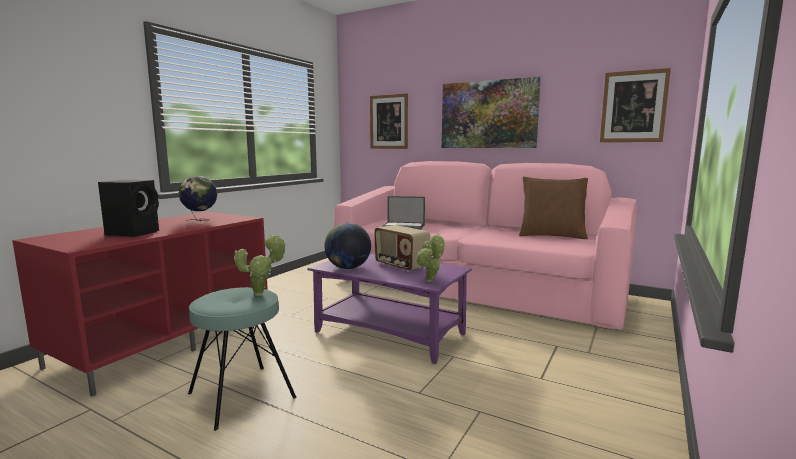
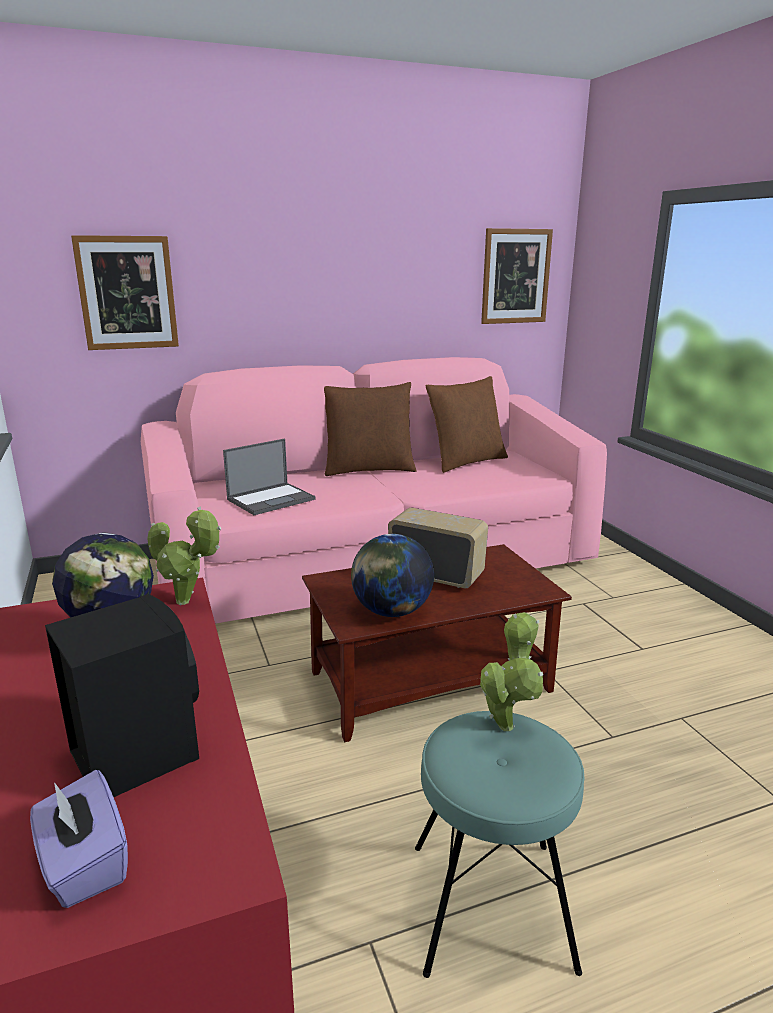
camera: 50 degrees left, 10 degrees up
(77, 239) = (84, 864): none -> purple tissue box
(391, 333) = (431, 681): purple coffee table -> brown coffee table
(401, 266) = (436, 576): radio -> radio turned 150 degrees counterclockwise
(430, 281) = (531, 586): potted plant -> potted plant (188, 602)
(482, 228) = (368, 469): none -> brown pillow
(488, 114) = (329, 283): picture -> none

